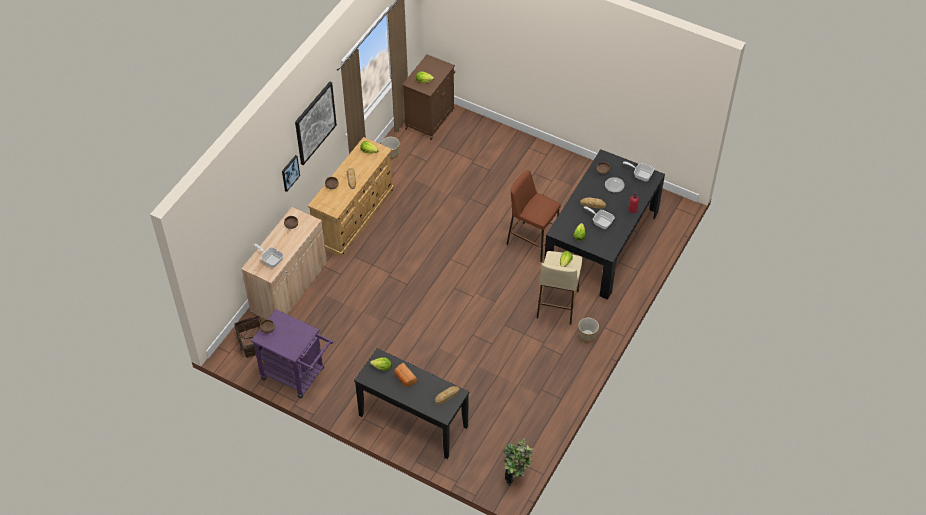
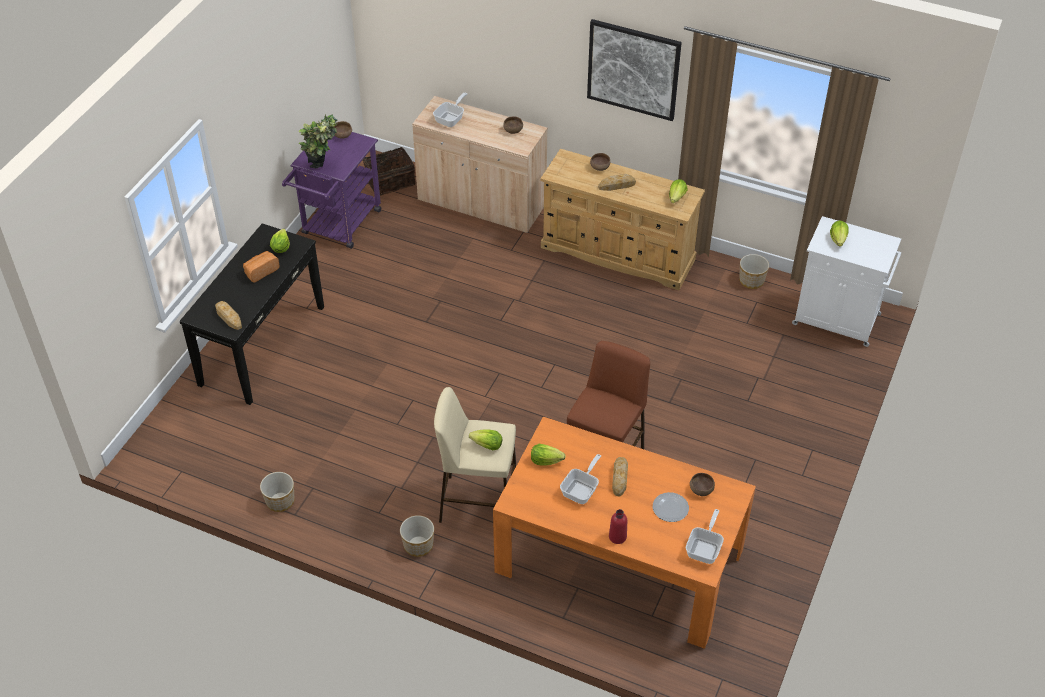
camera: 85 degrees right, 5 degrees down
(290, 173) = (563, 82): picture -> none
(430, 119) = (838, 320): brown cabinet -> white cabinet
(516, 476) = (161, 464): potted plant -> potted plant (324, 172)
(550, 407) = (280, 501): none -> planter
(601, 241) = (620, 560): black dining table -> orange dining table

